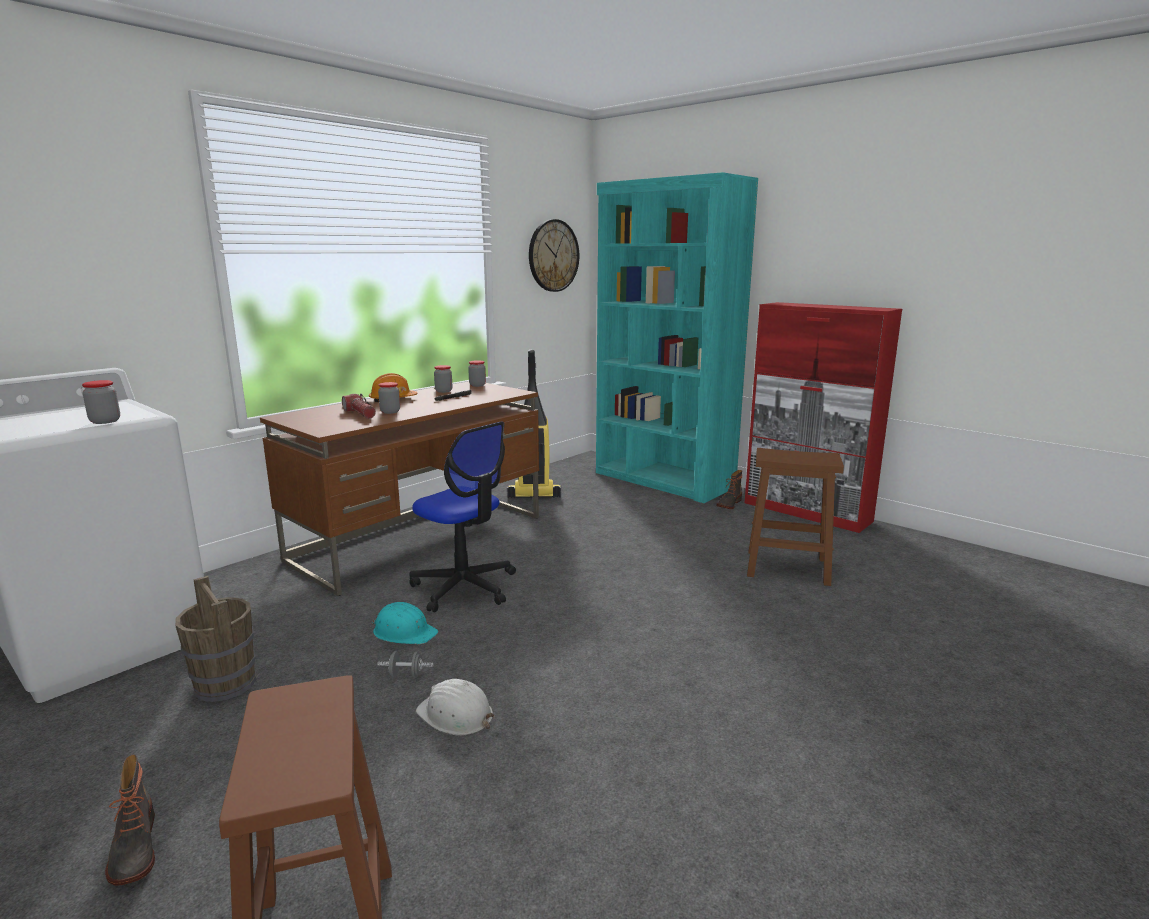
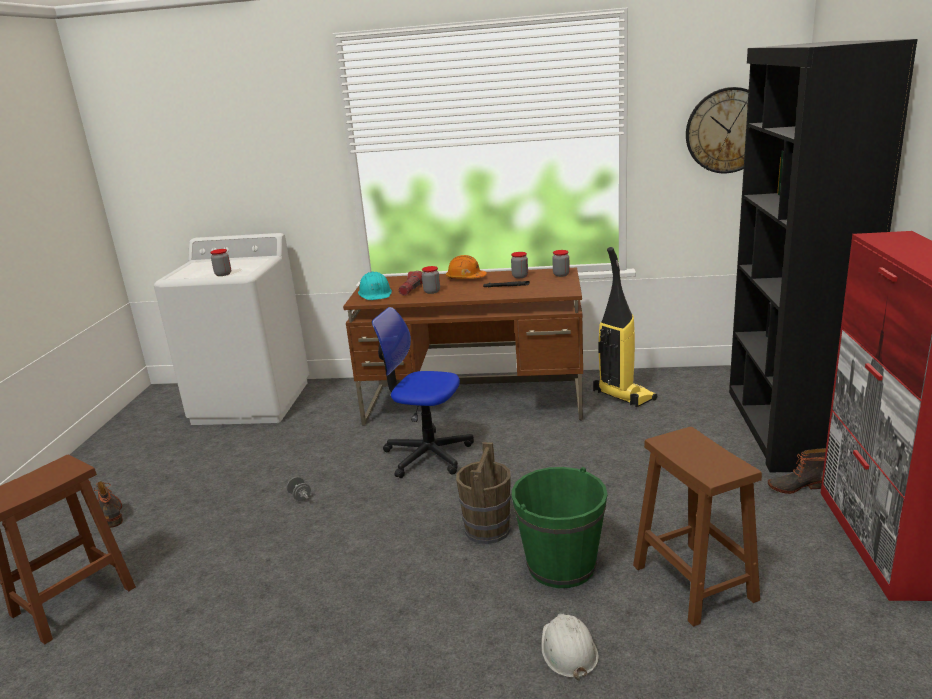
camera: 55 degrees right, 5 degrees up
(133, 849) = (112, 512): boot -> boot turned 120 degrees clockwise
(225, 684) = (242, 454): brown bucket -> brown bucket (487, 530)
(404, 632) = (346, 468): turquoise hard hat -> turquoise hard hat (375, 294)
(455, 715) = (274, 535): white hard hat -> white hard hat (568, 650)
(464, 587) = (428, 455): office chair -> office chair turned 105 degrees clockwise
(663, 480) = (784, 427): turquoise bookcase -> black bookcase
(715, 598) = (561, 566): none -> green bucket

